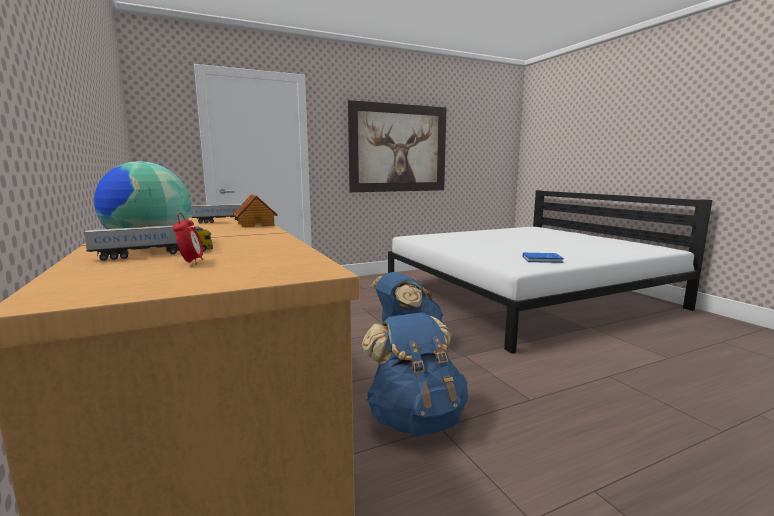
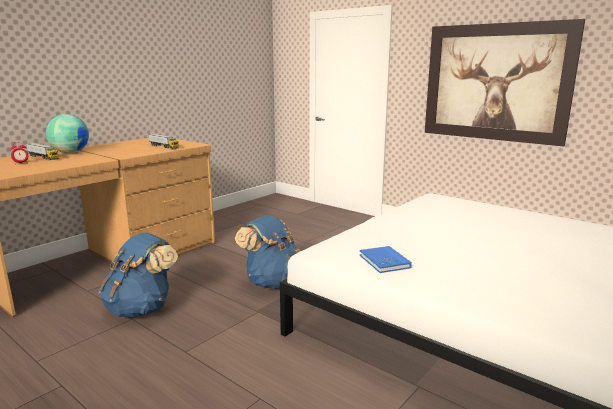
camera: 65 degrees right, 5 degrees up
(256, 224) = (151, 151): toy house -> none

